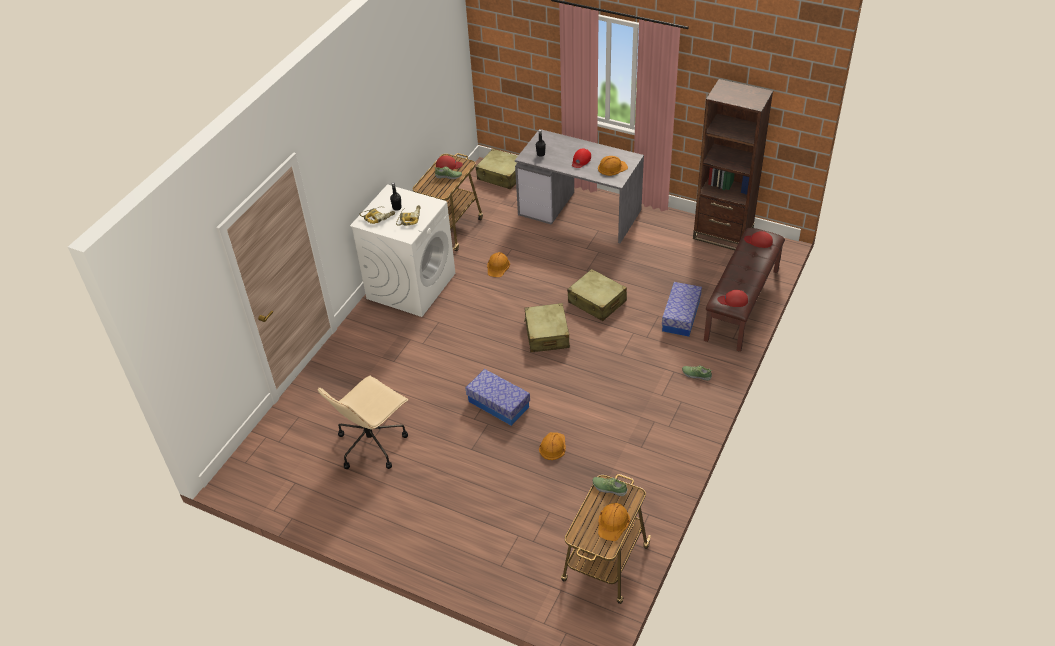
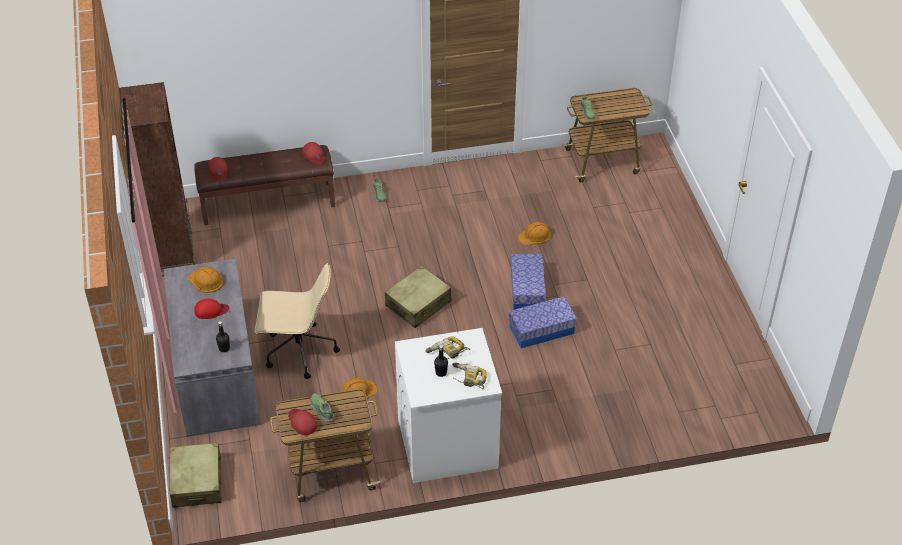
camera: 130 degrees left, 0 degrees up
(372, 443) = (648, 342): beige office chair -> beige office chair (299, 351)
(597, 302) = (345, 293): beige suitcase -> none
(613, 522) = (611, 99): orange hard hat -> none
(681, 316) = (316, 232): storage box -> storage box (541, 330)

